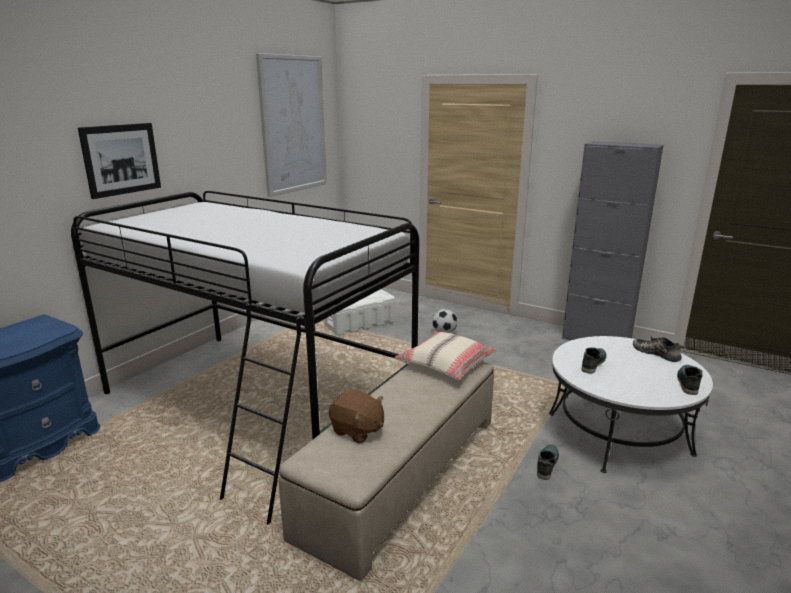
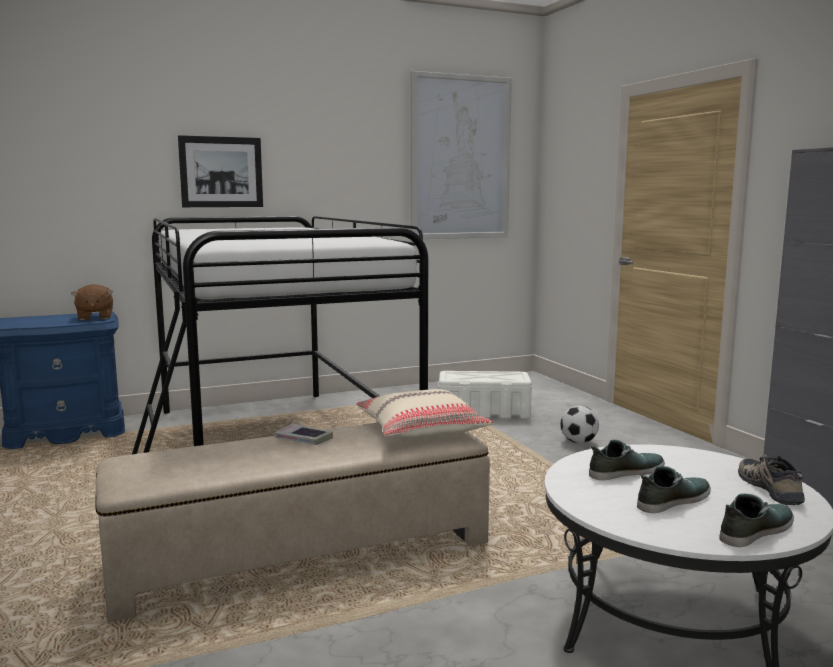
camera: 35 degrees right, 10 degrees down
(357, 431) = (212, 454): brown plush toy -> brown plush toy (94, 317)
(392, 396) = (303, 439): none -> book
(546, 464) = (493, 610): shoe -> shoe (672, 500)

